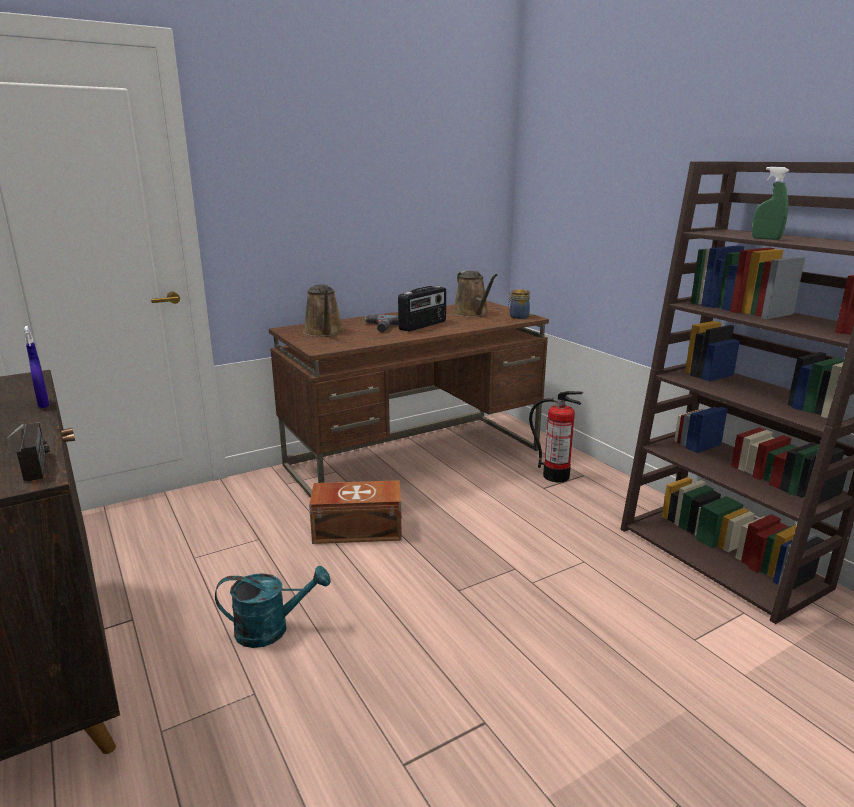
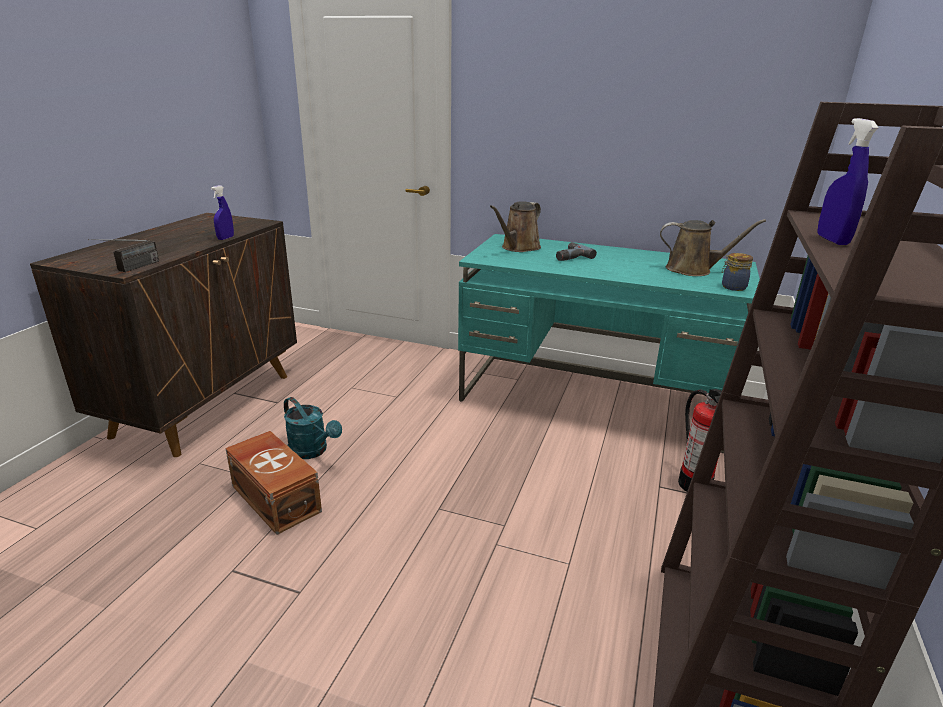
camera: 50 degrees right, 5 degrees up
(356, 529) = (456, 425): brown storage box -> brown storage box (276, 497)
(415, 458) = (593, 400): brown desk -> turquoise desk
(423, 325) = (611, 266): radio -> none
(472, 314) = (693, 270): brown watering can -> brown watering can turned 105 degrees counterclockwise
(766, 239) = (832, 240): green spray bottle -> blue spray bottle

